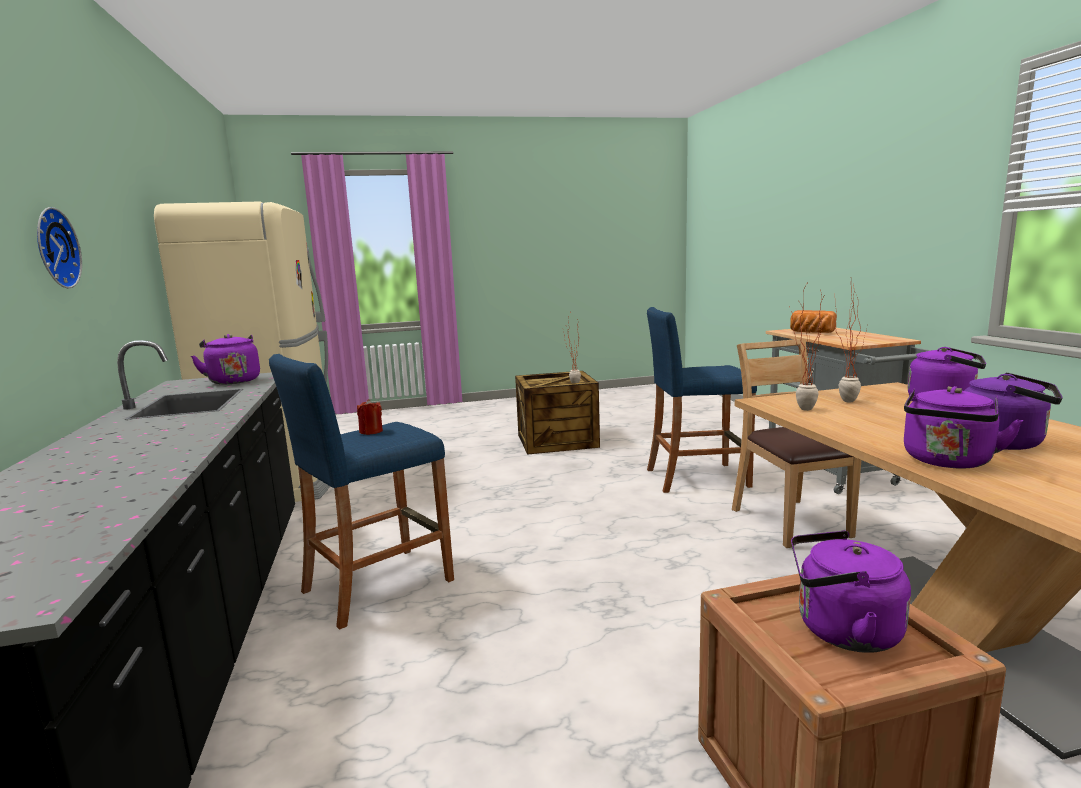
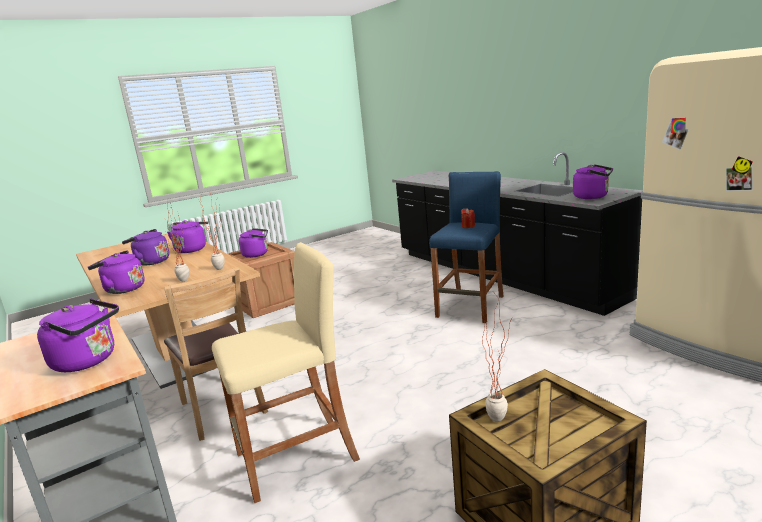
camera: 160 degrees right, 5 degrees up
(53, 248) = (561, 102): wall clock -> none
(697, 478) = (296, 457): blue stool -> beige stool
(810, 332) = (88, 361): bread -> purple kettle

